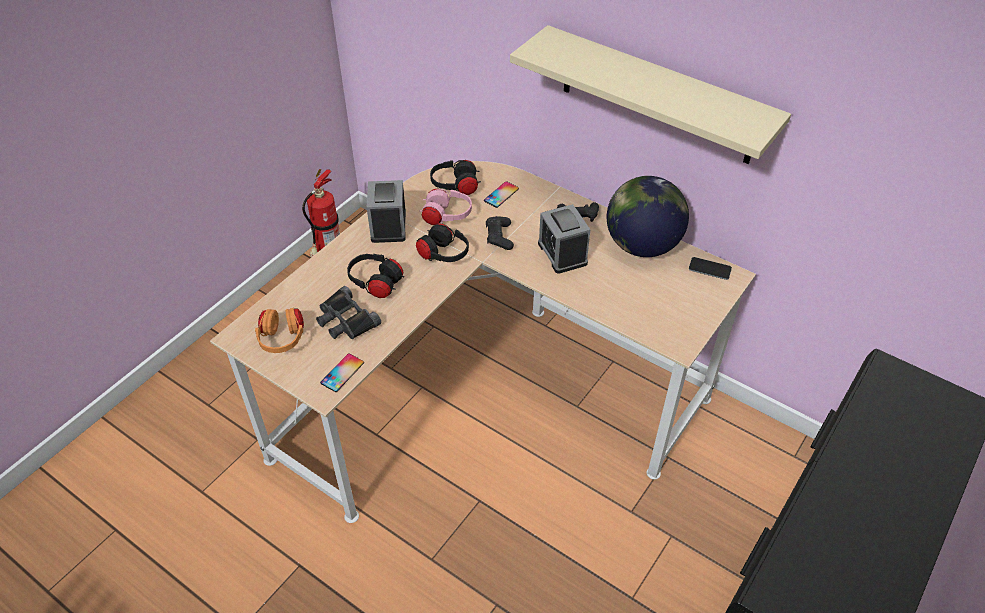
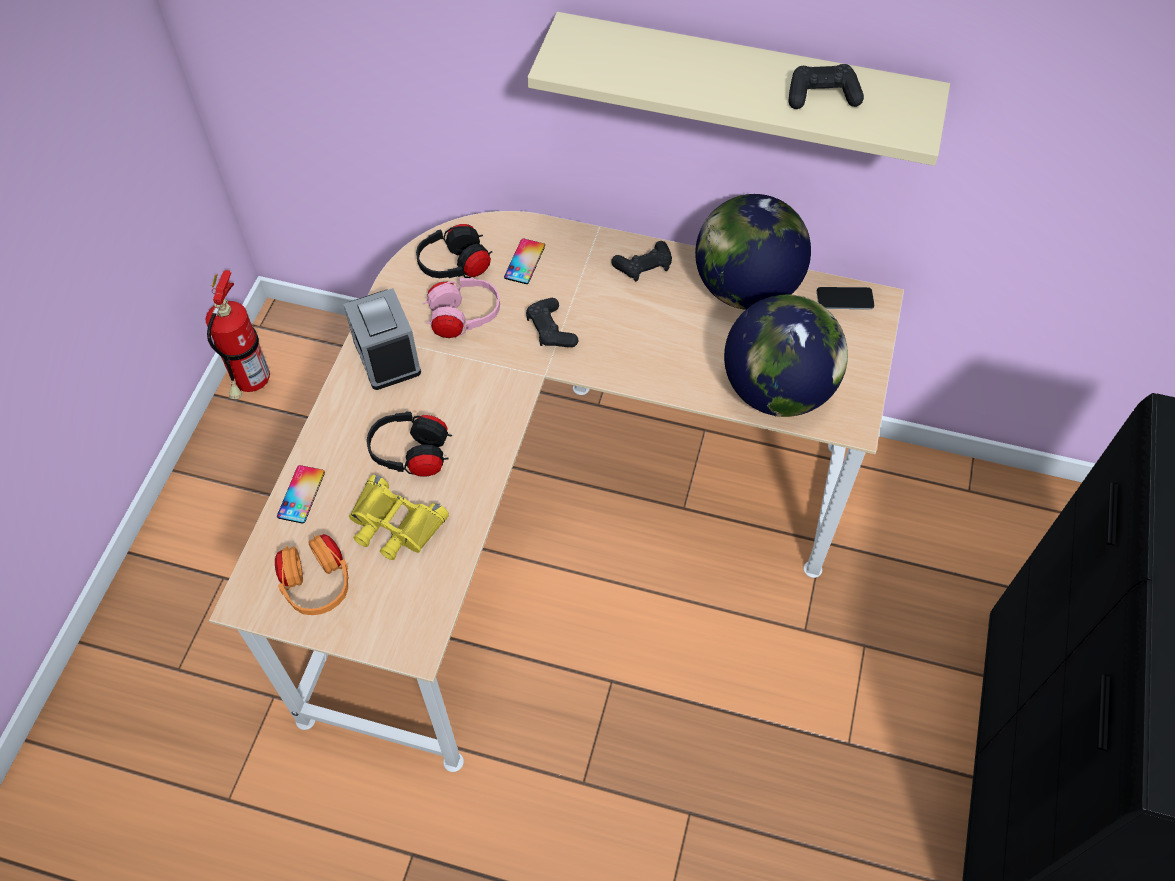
camera: 20 degrees left, 10 degrees up
(342, 373) = (427, 608): phone -> phone (301, 494)
(346, 320) = (394, 525): black binoculars -> yellow binoculars
(443, 255) = (486, 381): black headphones -> none
(562, 253) = (646, 331): alarm clock -> none
(635, 311) = (776, 390): none -> globe
(696, 102) = (822, 96): none -> black game controller

